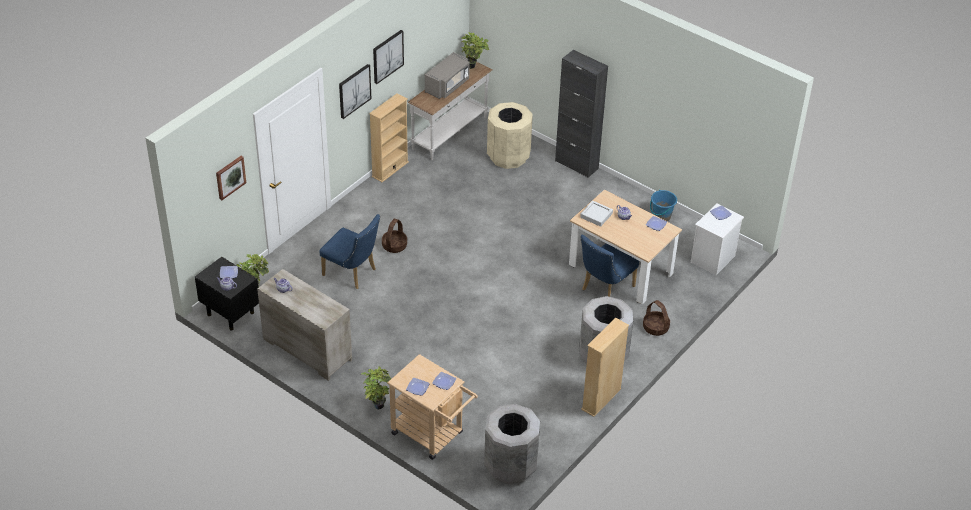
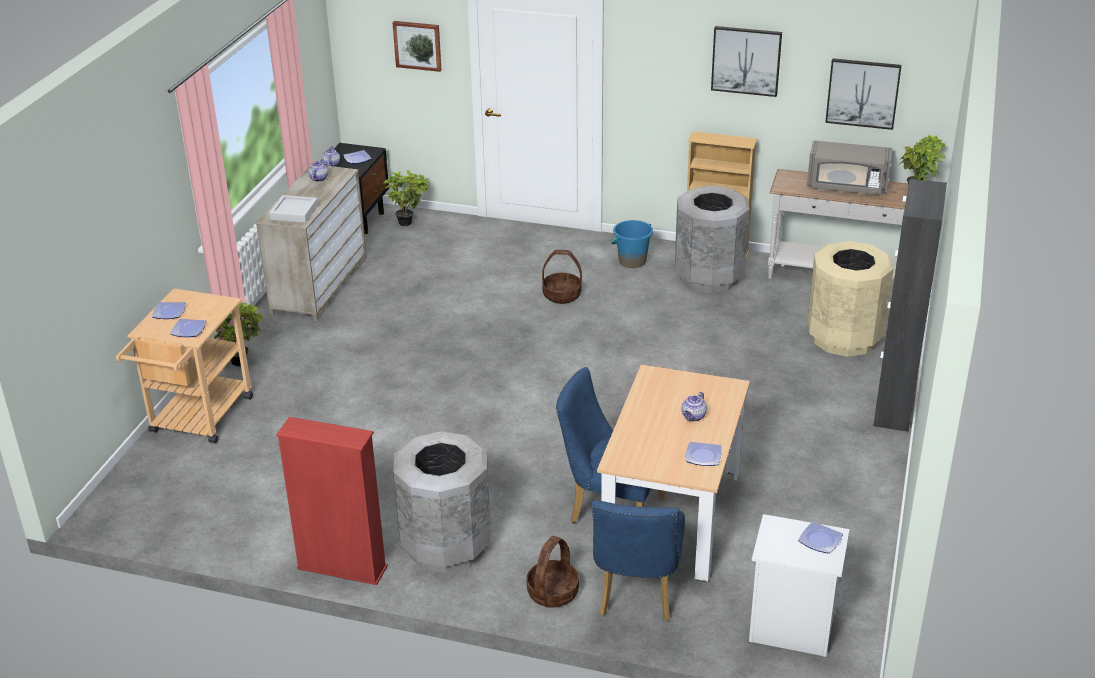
camera: 70 degrees right, 10 degrees down
(352, 274) = (482, 279): blue chair -> blue chair (636, 595)
(354, 90) = (667, 72): picture -> picture (863, 93)
(510, 466) = (158, 507): grey trash can -> grey trash can (708, 277)
(596, 215) = (673, 387): grey tray -> grey tray (294, 213)
(601, 399) = (342, 568): beige bookcase -> red bookcase
(661, 216) = (852, 532): blue bucket -> blue bucket (632, 261)

